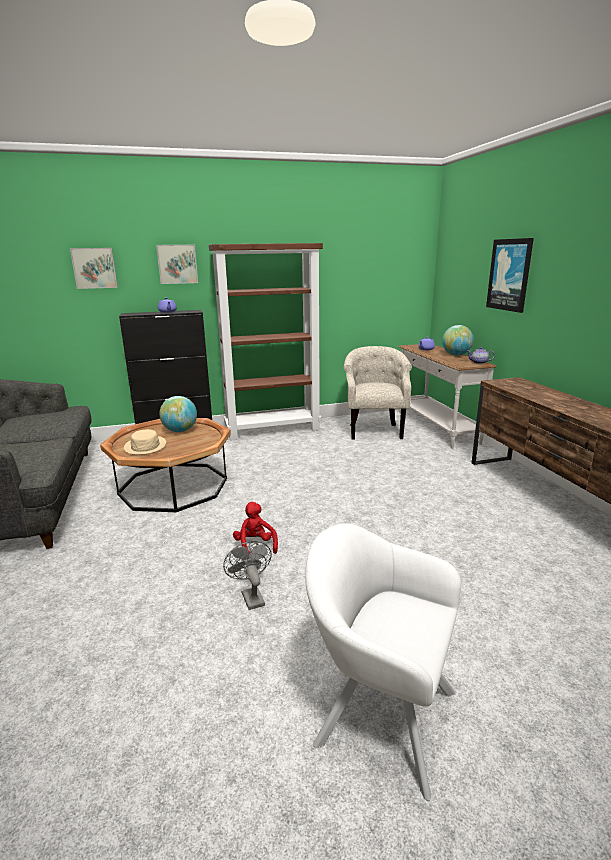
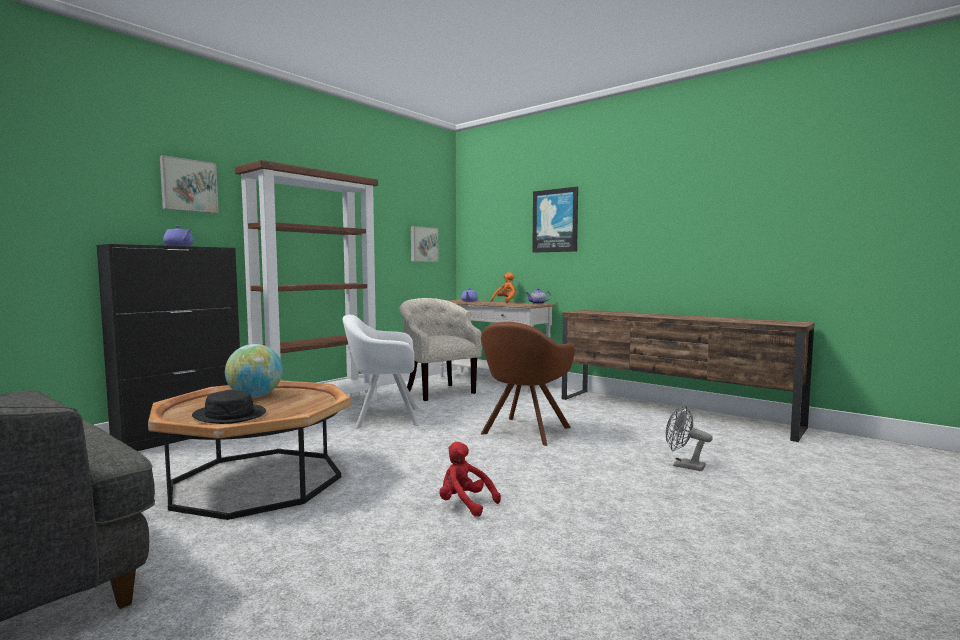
camera: 35 degrees left, 15 degrees down
(94, 268) = (54, 173): picture -> picture (423, 244)
(145, 446) = (230, 415): beige hat -> black hat
(251, 596) = (534, 546): grey fan -> grey fan (683, 465)
(378, 712) = (792, 582): white armchair -> white armchair (383, 417)
(384, 492) = (523, 432): none -> brown armchair
(456, 355) = (505, 302): globe -> orange plush toy

